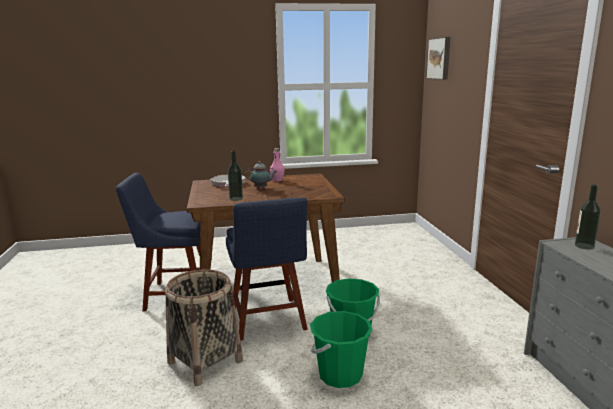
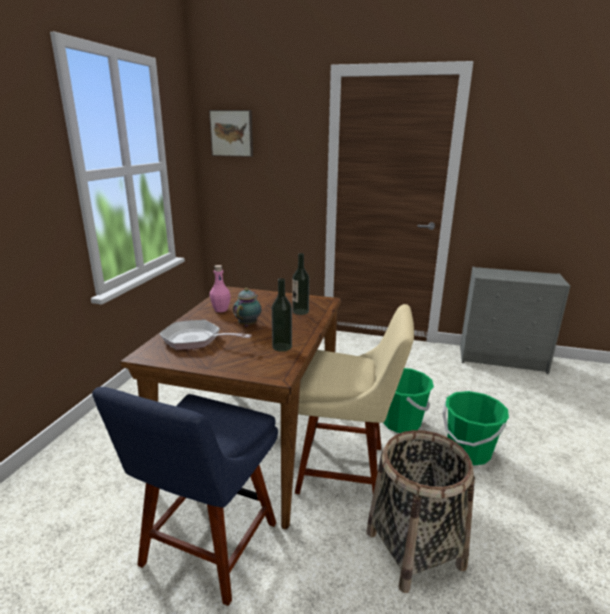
camera: 65 degrees left, 5 degrees up
(268, 321) = (347, 469): blue chair -> beige chair
(584, 246) = (491, 272): bottle -> bottle (300, 311)

